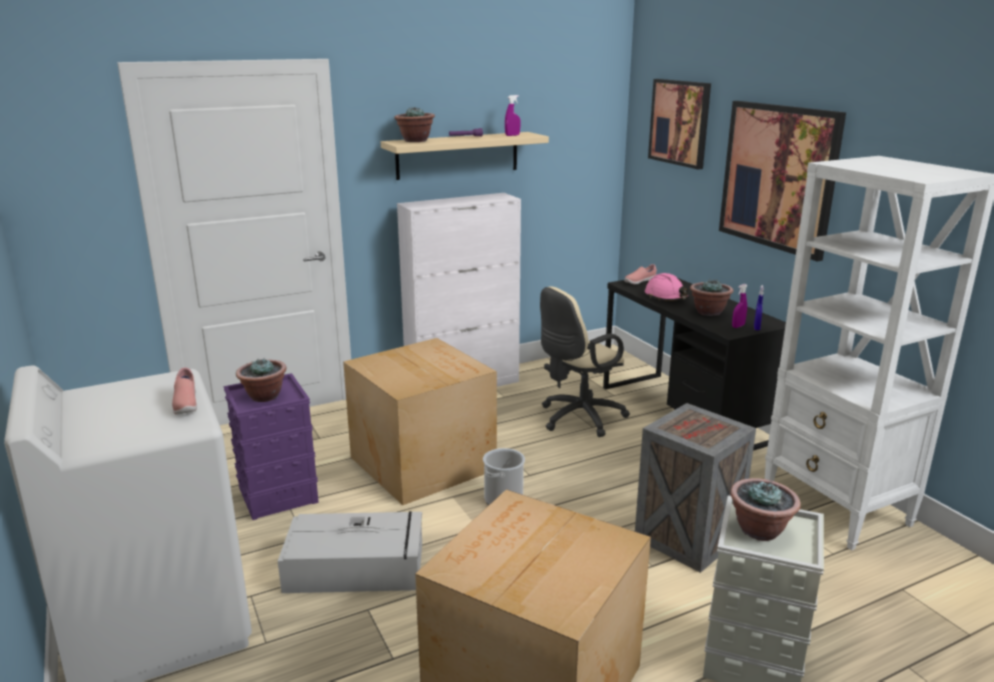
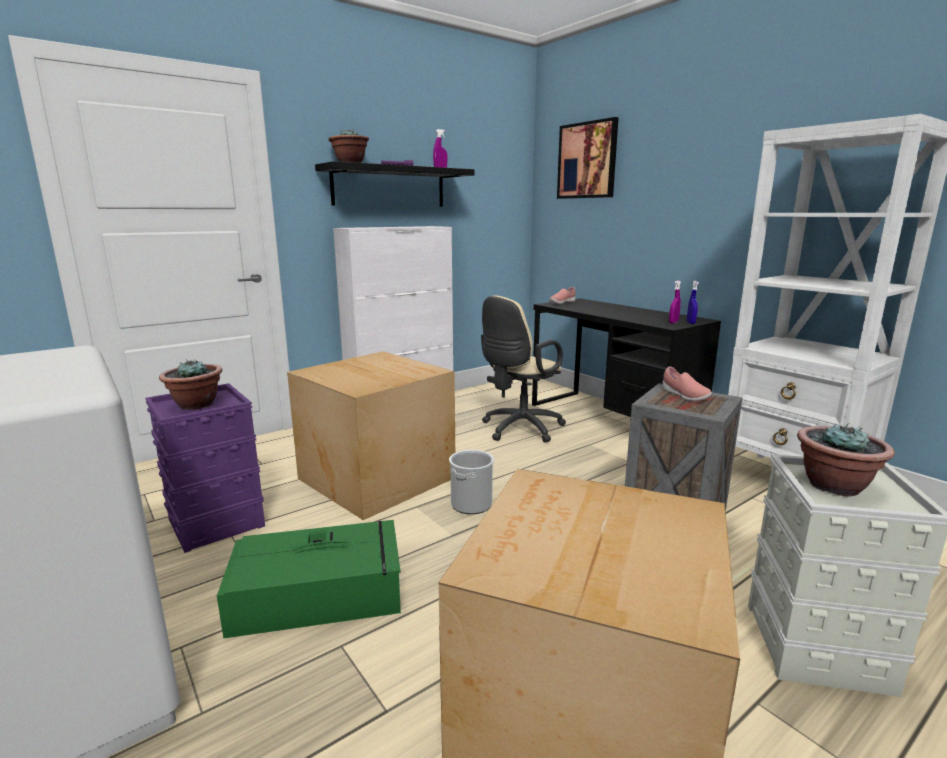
camera: 10 degrees left, 5 degrees down
(185, 405) = (67, 373): pink shoe -> pink shoe (684, 396)
(357, 567) = (320, 594): grey storage box -> green storage box
(457, 155) = (389, 187): beige shelf -> black shelf
(666, 297) = (593, 310): pink hard hat -> none
(708, 312) = (639, 316): potted plant -> none
(778, 177) = (694, 187): picture -> none

